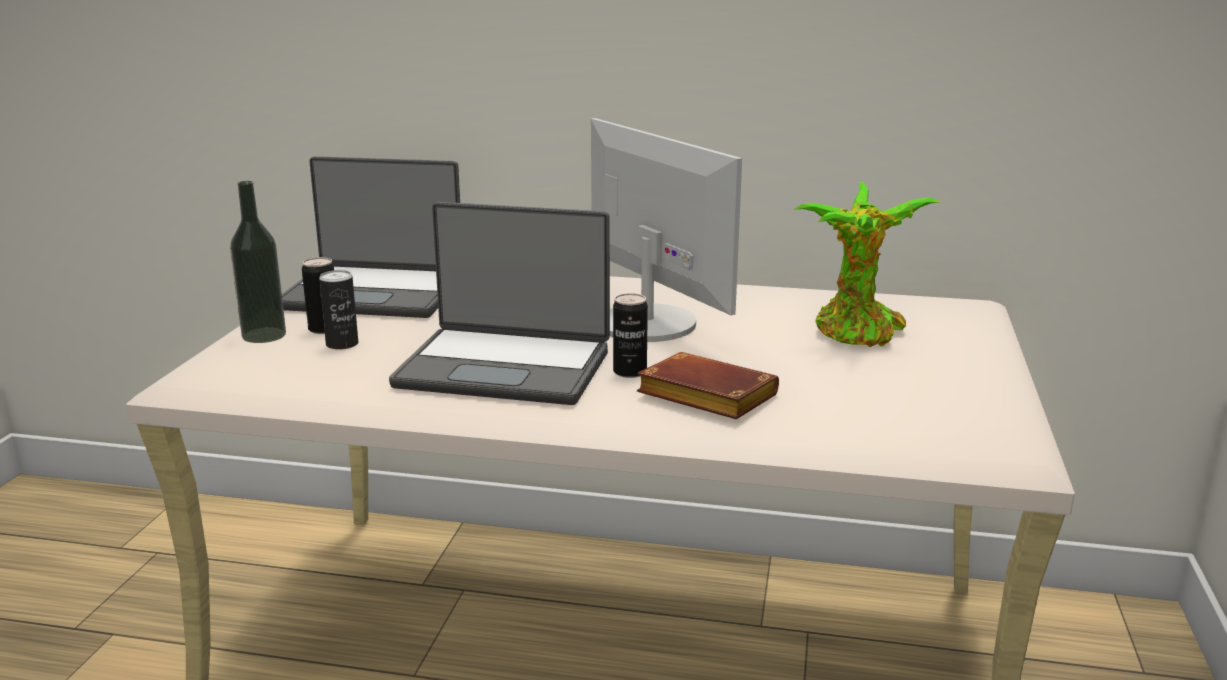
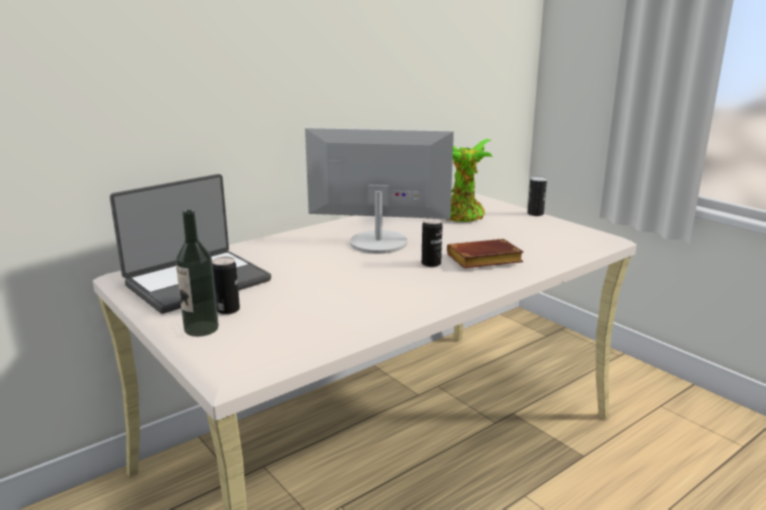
camera: 50 degrees left, 0 degrees up
(342, 344) = (264, 311): can -> can (535, 214)
(505, 367) = (379, 285): laptop -> none

